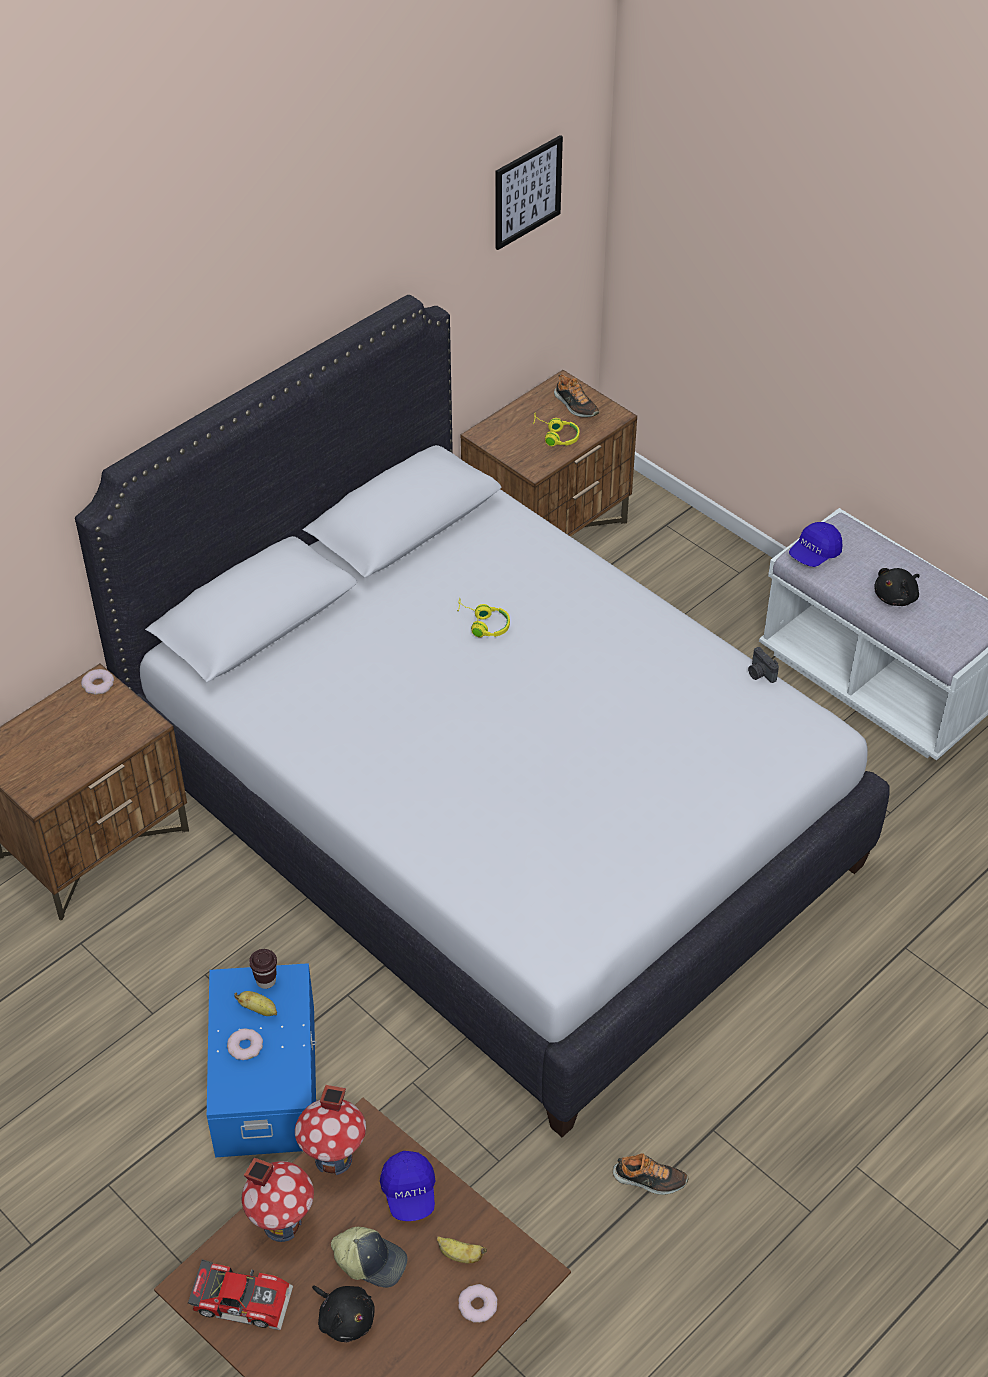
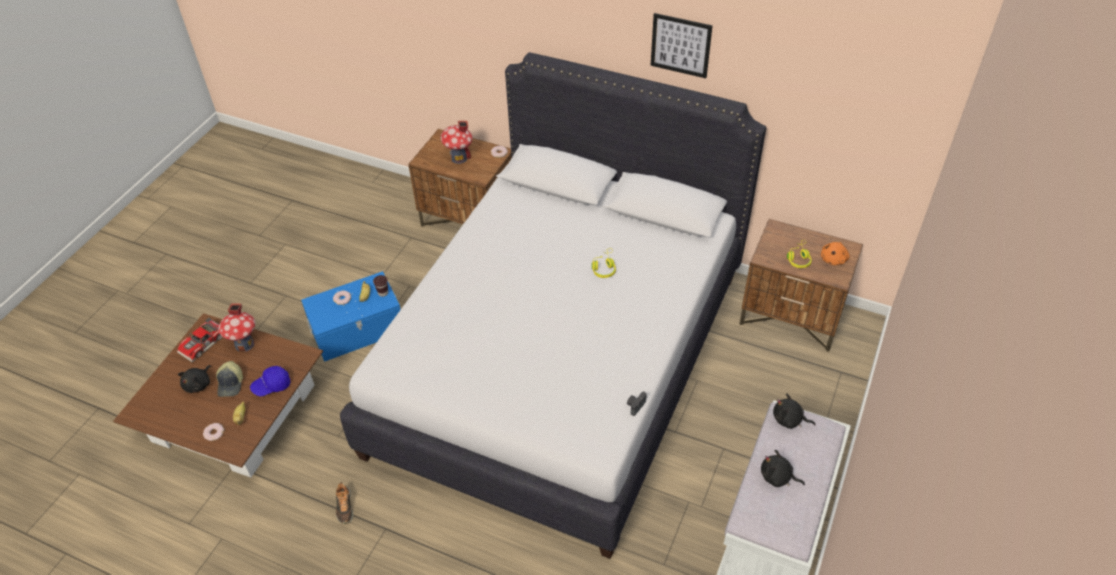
camera: 70 degrees right, 0 degrees up
(243, 1298) = (203, 344): toy car -> toy car turned 45 degrees clockwise
(334, 1158) = (284, 351): toy house -> toy house (459, 158)
(527, 192) = (866, 110): picture -> picture (680, 45)
(575, 405) = (833, 259): shoe -> orange plush toy
(814, 554) = (789, 420): blue cap -> black plush toy

